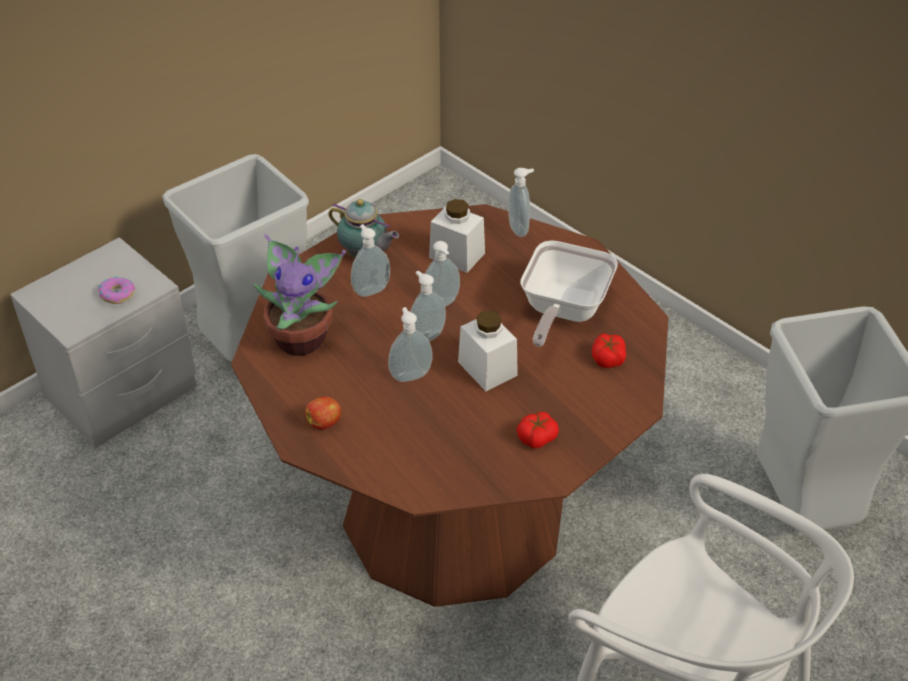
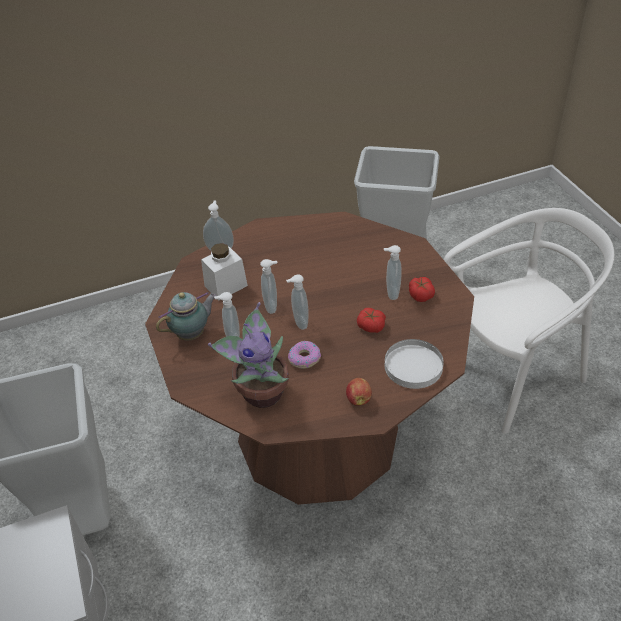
camera: 65 degrees left, 0 degrees up
(117, 294) = (42, 557): donut -> donut (304, 358)
(400, 460) = (413, 366): none -> white plate
(410, 374) = (333, 340): soap dispenser -> soap dispenser (391, 293)
(487, 368) = (347, 300): white jar -> none
(562, 311) = (313, 252): frying pan -> none
(607, 358) = (367, 245): tomato -> tomato (371, 326)

